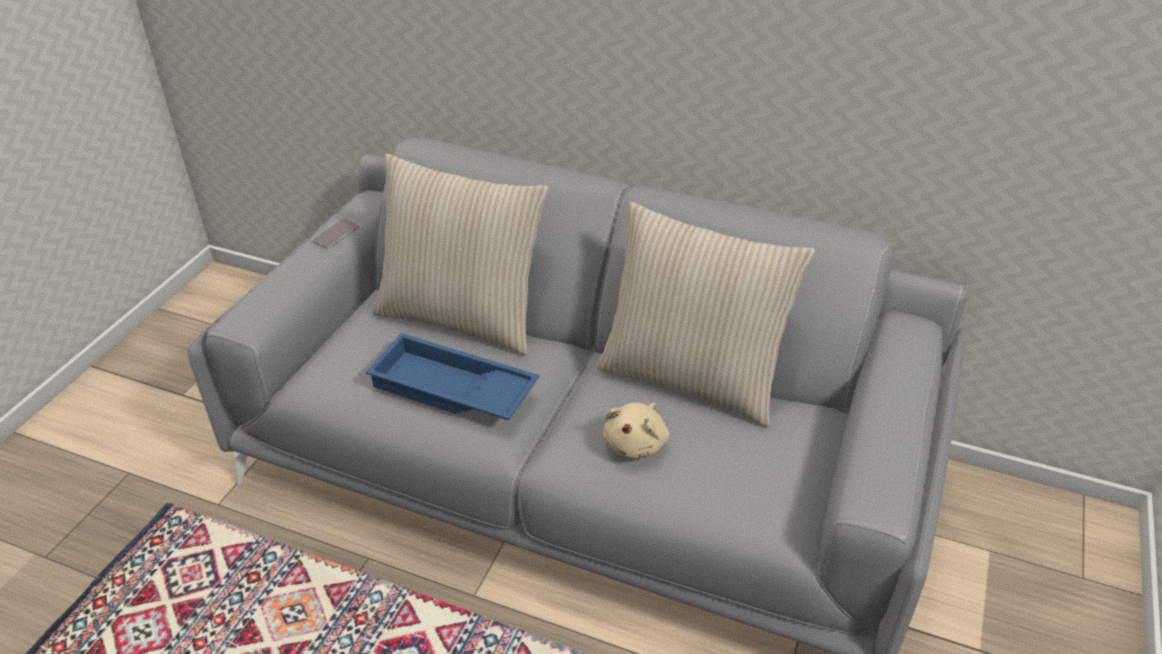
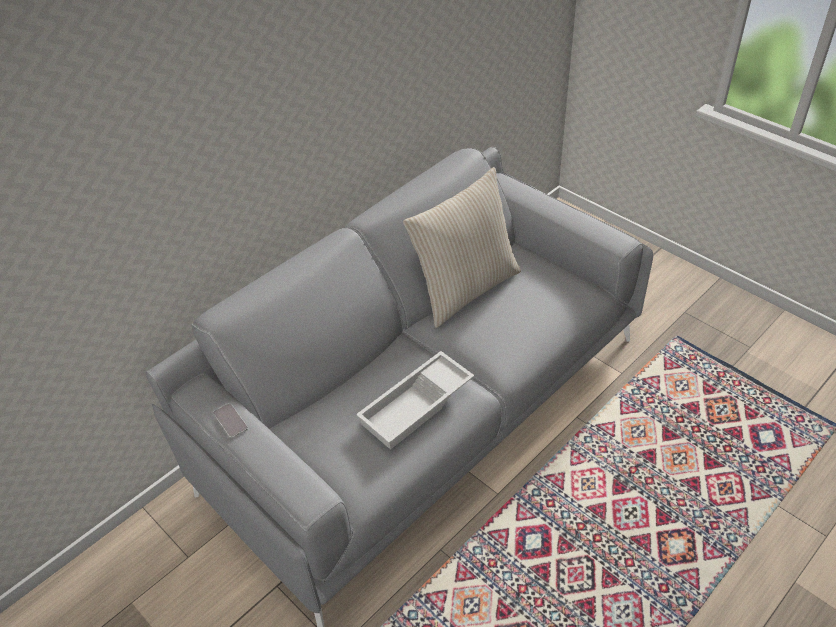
camera: 65 degrees left, 5 degrees up
(451, 390) = (417, 406): blue tray -> white tray
(462, 317) = (341, 384): beige pillow -> none
(637, 443) = (507, 329): beige plush toy -> none

